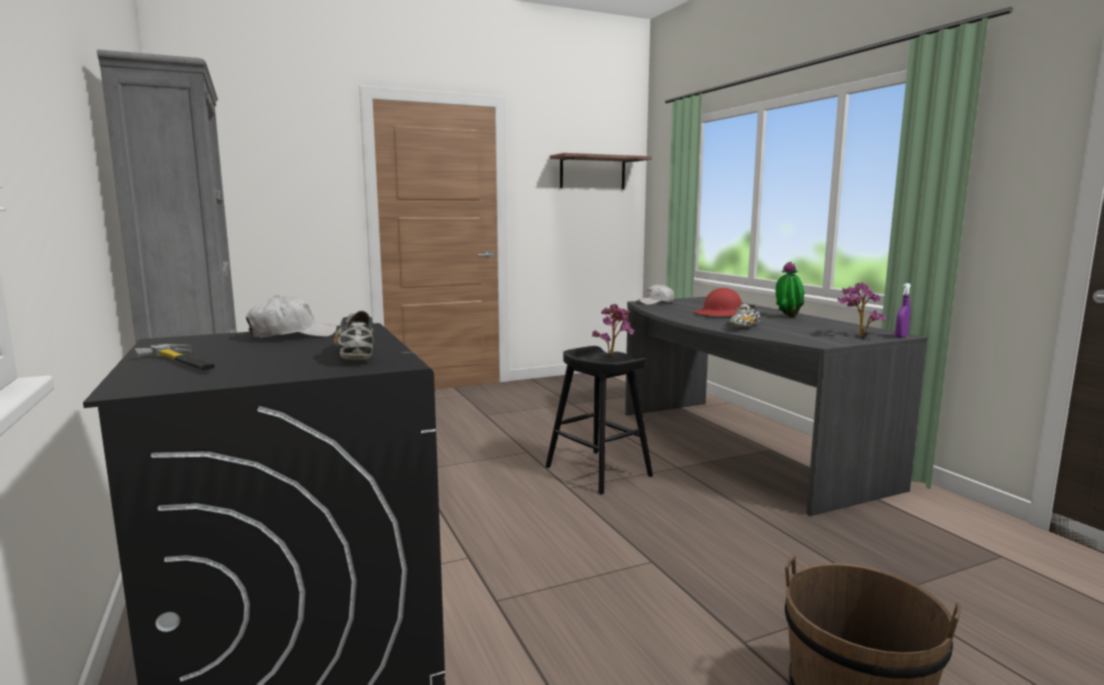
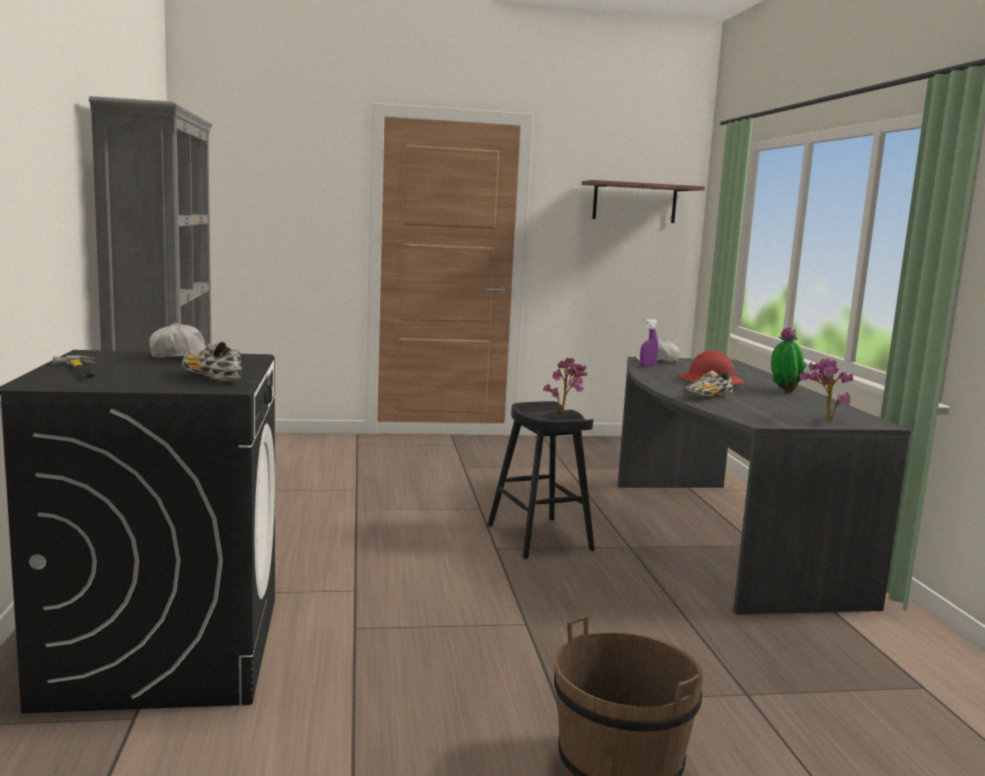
camera: 15 degrees right, 0 degrees up
(356, 354) = (210, 378): shoe -> shoe turned 45 degrees counterclockwise
(901, 337) = (876, 426): purple spray bottle -> purple spray bottle (647, 366)

